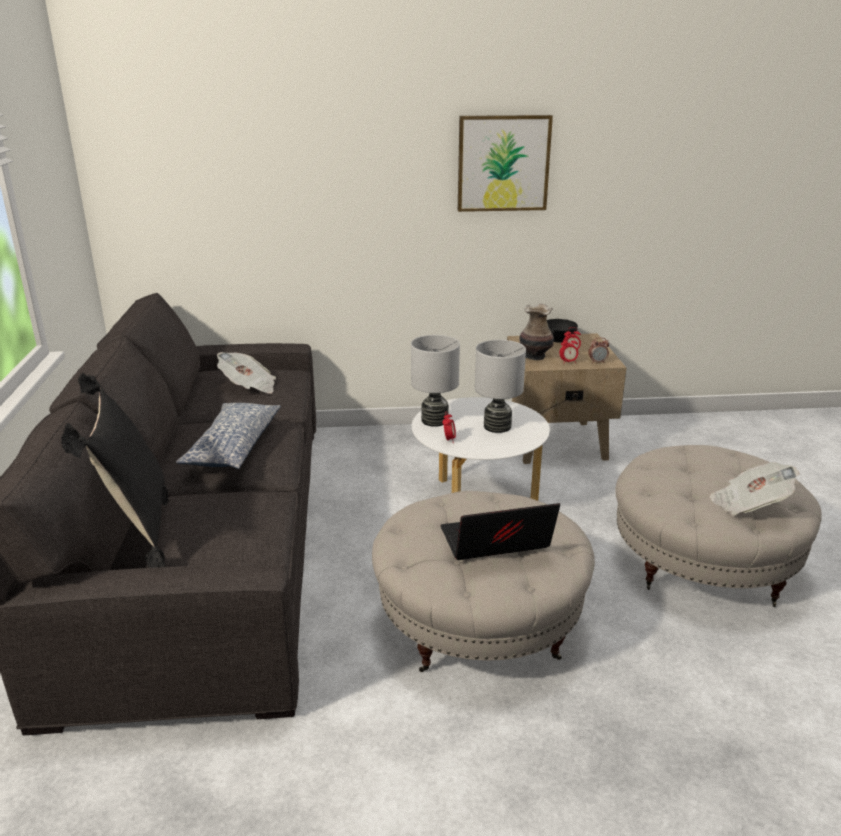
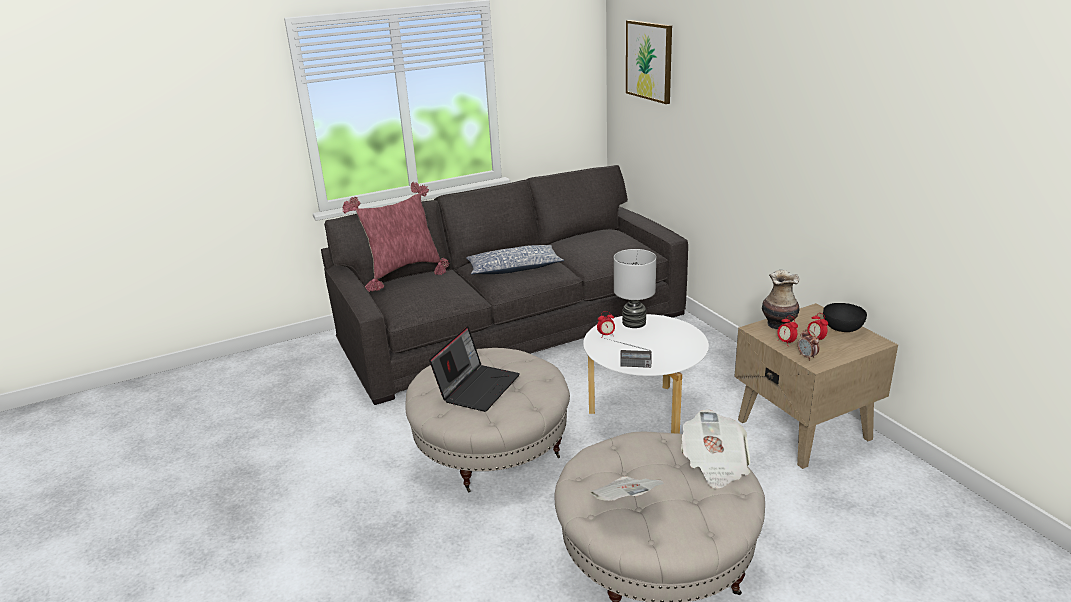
camera: 70 degrees right, 0 degrees up
(134, 538) = (403, 279): black pillow -> red pillow
(249, 387) = (603, 248): newspaper -> newspaper (714, 465)
(494, 544) = (477, 387): laptop -> laptop turned 60 degrees clockwise
(497, 427) = (649, 349): grey table lamp -> none
(503, 163) = (836, 123): picture -> picture (649, 61)
(521, 444) = (627, 365): none -> radio

